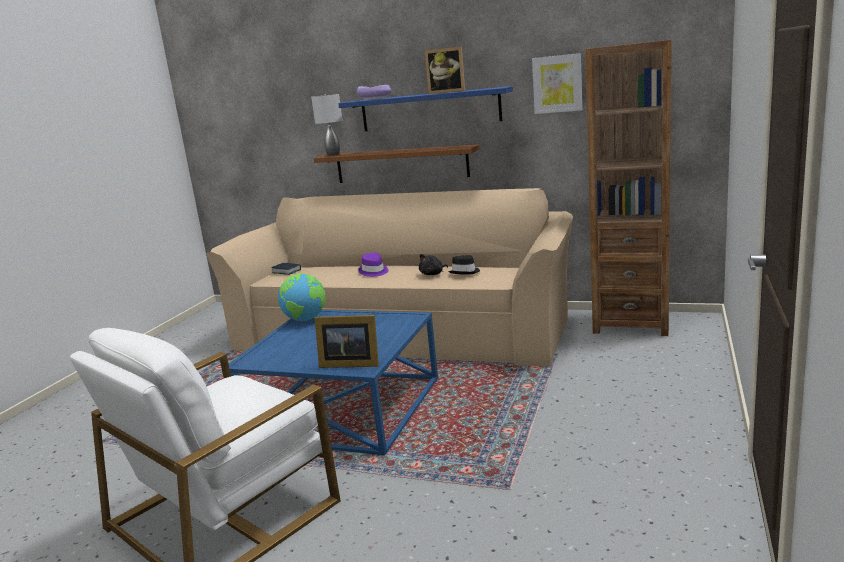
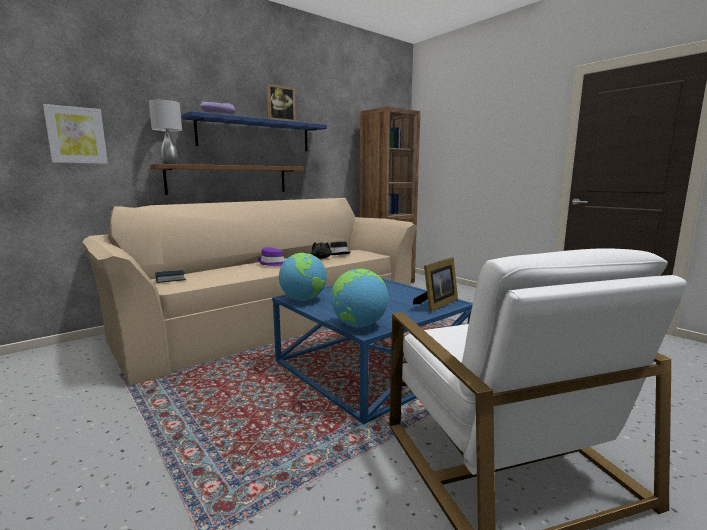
camera: 60 degrees left, 5 degrees down
(255, 356) = (359, 325): none -> globe
(557, 84) = (339, 130): picture -> picture (76, 135)

